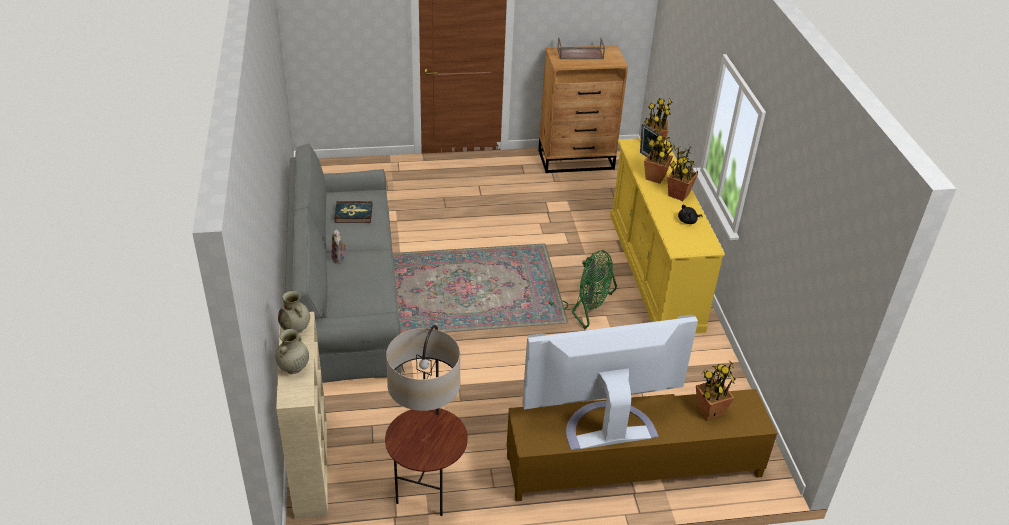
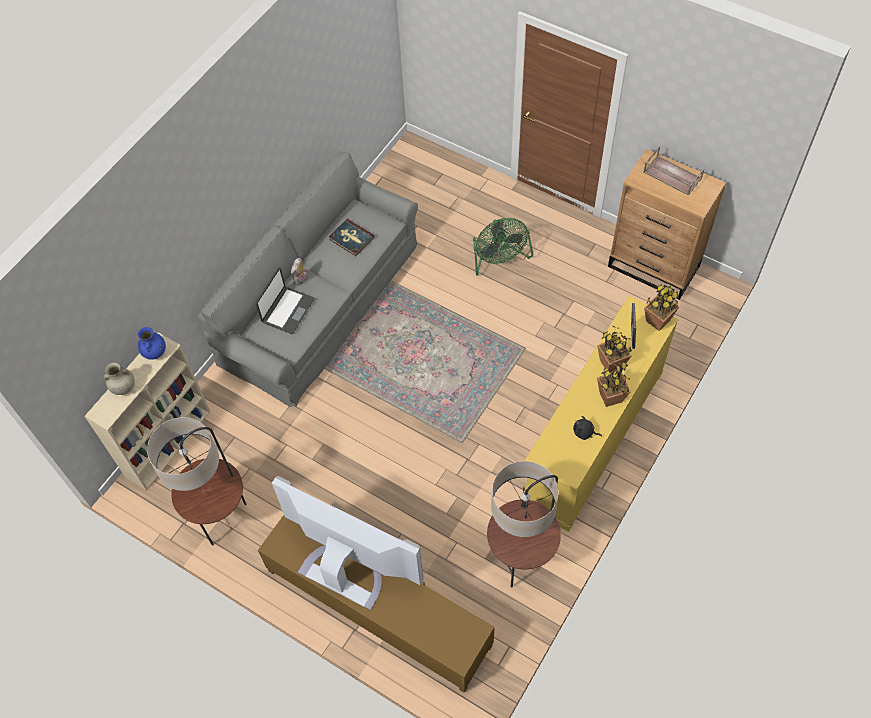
camera: 45 degrees right, 20 degrees up
(295, 328) = (155, 353): beige vase -> blue vase
(351, 282) = (287, 310): none -> laptop
(586, 307) = (492, 437): green fan -> green fan (496, 258)
(696, 368) = (521, 559): none -> floor lamp
(709, 411) = (433, 618): potted plant -> none

